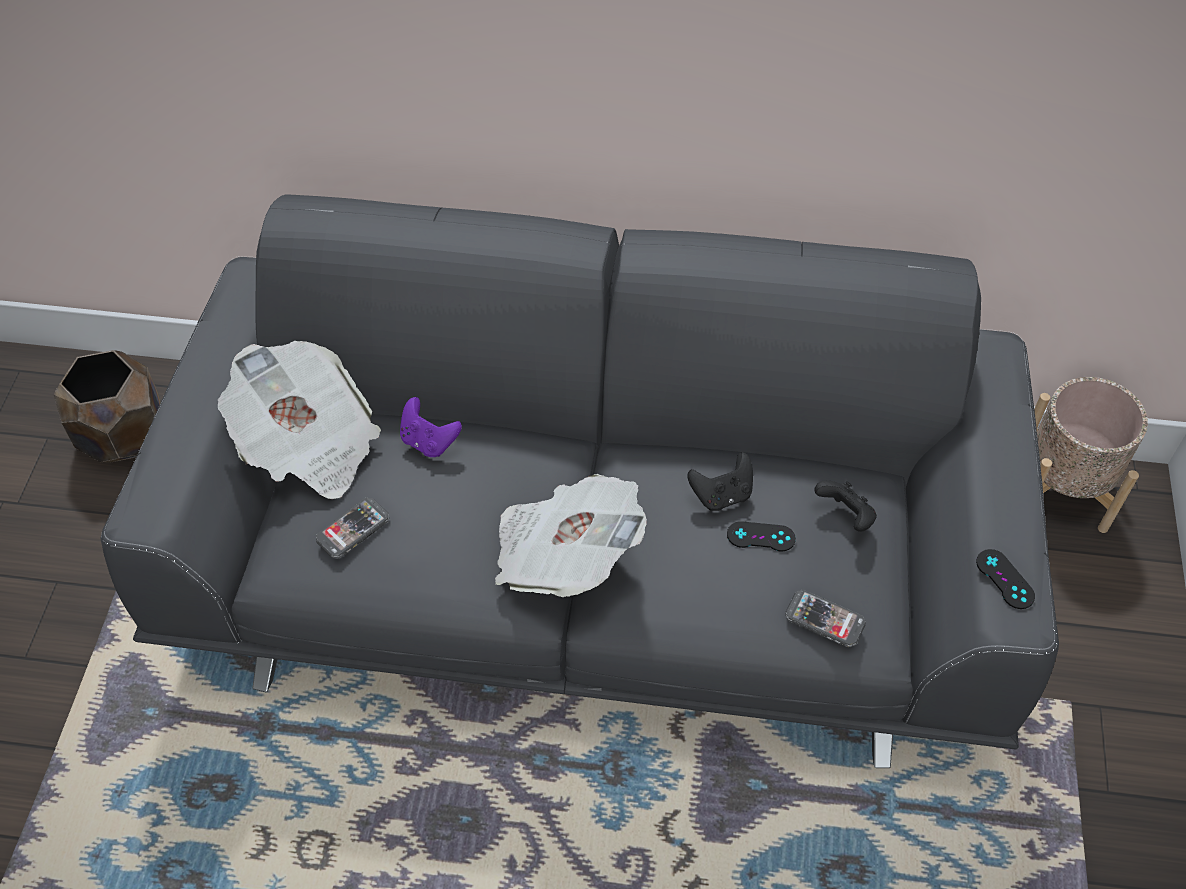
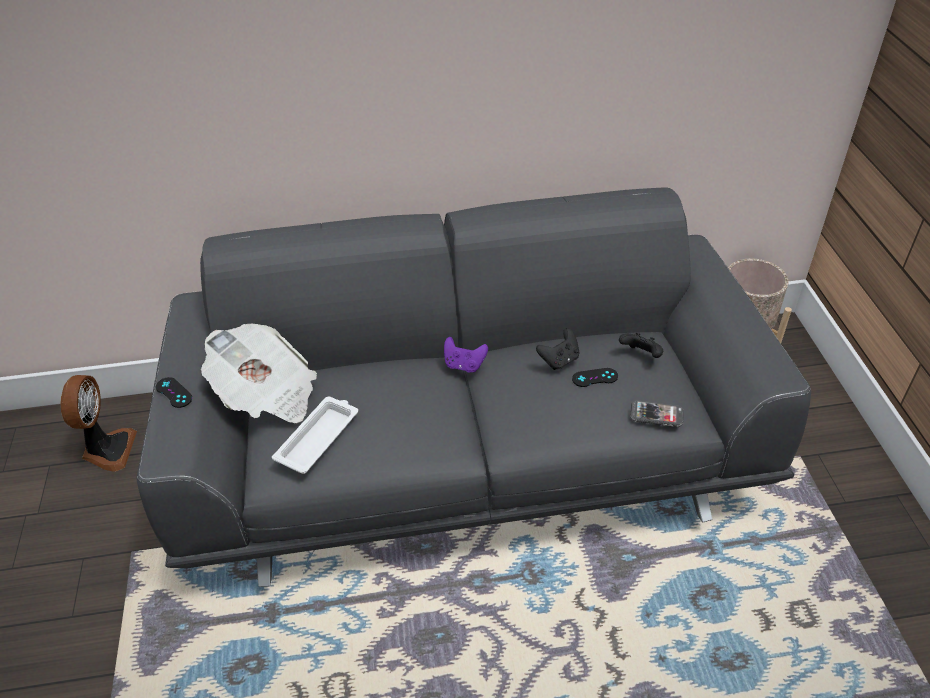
camera: 15 degrees left, 10 degrees down
(124, 434) = (108, 450): brown planter -> fan
(353, 529) = (318, 437): phone -> white tray
(429, 441) = (351, 374): purple game controller -> purple game controller (464, 365)
(565, 555) = (471, 419): newspaper -> none
(1005, 579) = (762, 358): black game controller -> black game controller (174, 392)

